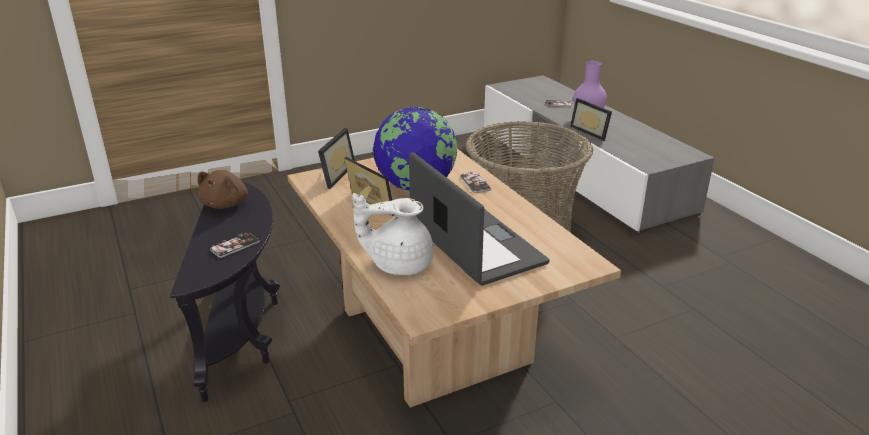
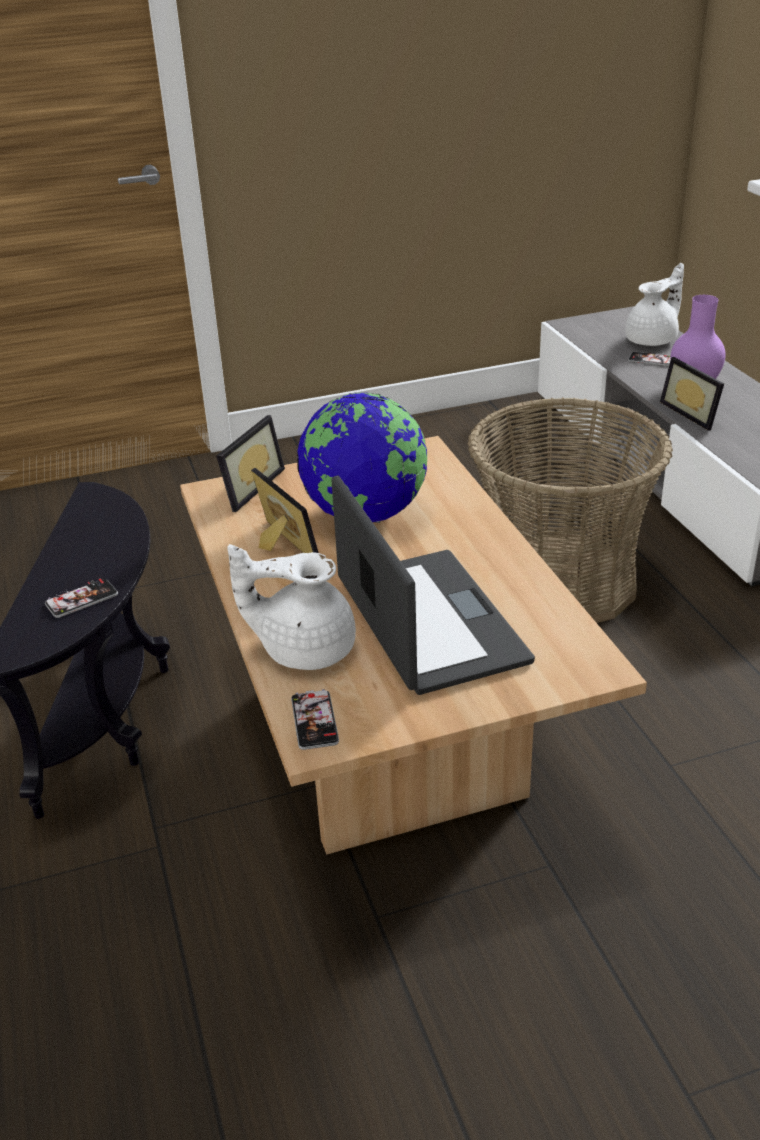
camera: 10 degrees right, 5 degrees up
(226, 204) = (86, 527): brown plush toy -> none
(475, 183) = (459, 512): phone -> phone (314, 720)
(556, 93) = (653, 340): none -> white teapot

